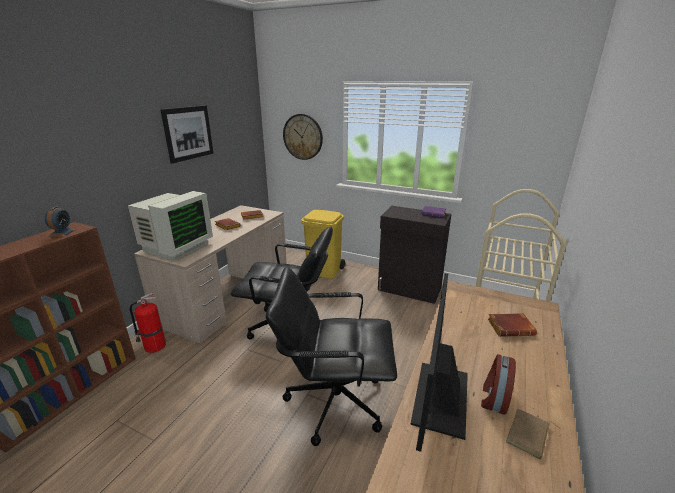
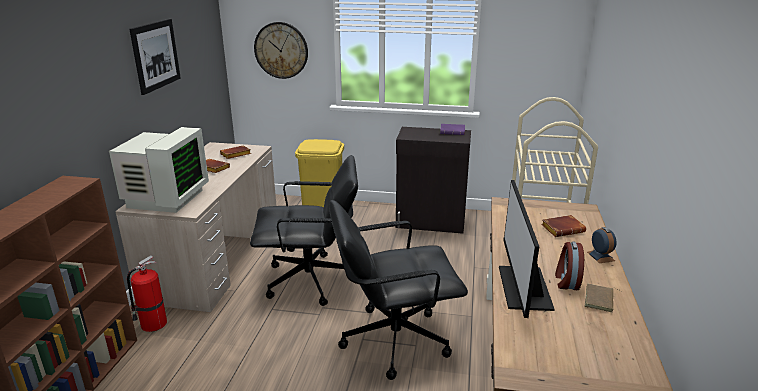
camera: 15 degrees left, 0 degrees up
(62, 233) = (64, 188): alarm clock -> alarm clock (600, 256)

